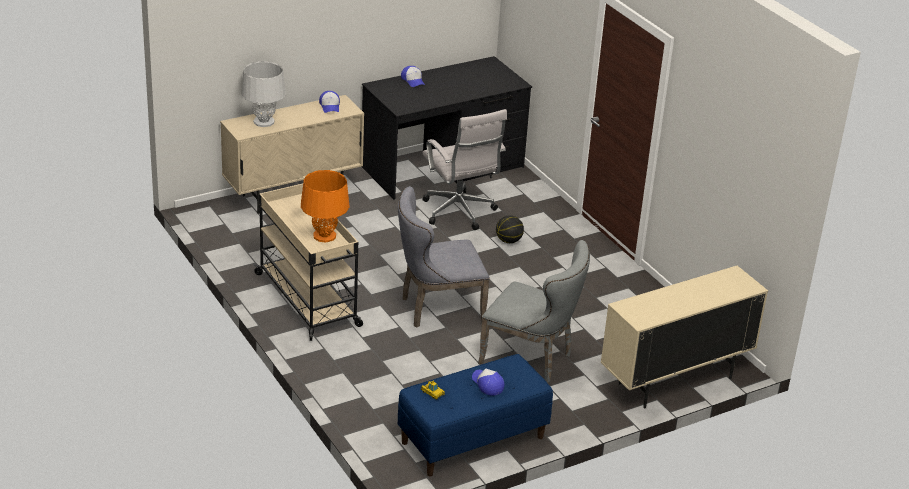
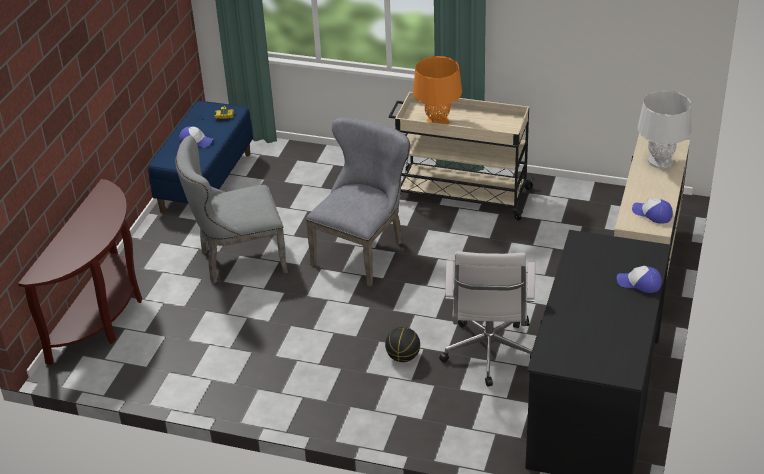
camera: 140 degrees right, 5 degrees up
(460, 213) = (488, 355): white office chair -> white office chair turned 105 degrees counterclockwise
(675, 381) = (102, 316): beige cabinet -> brown console table

